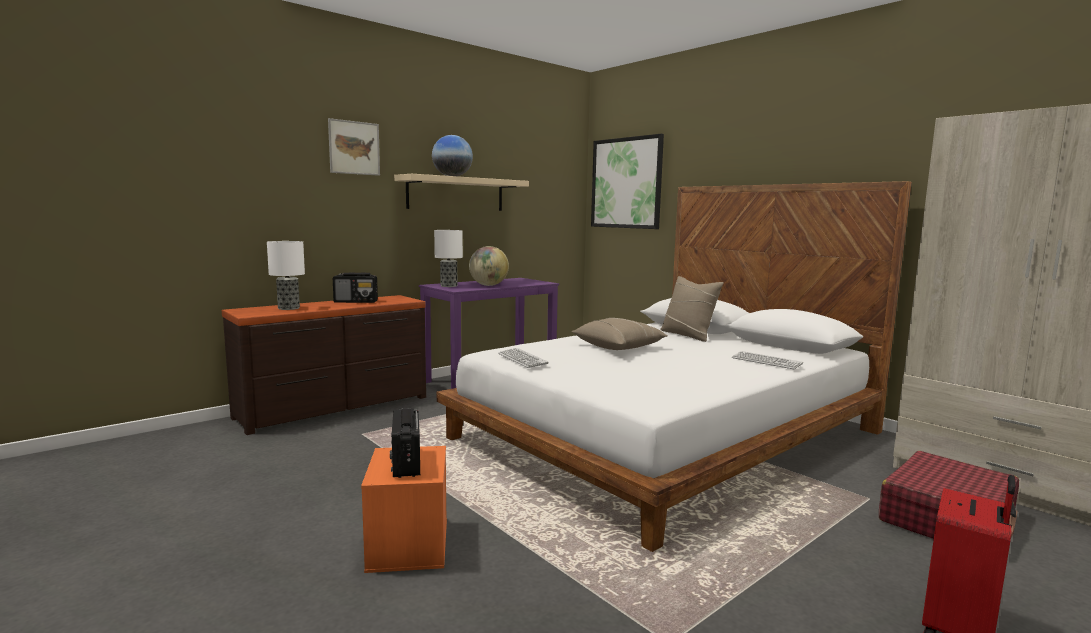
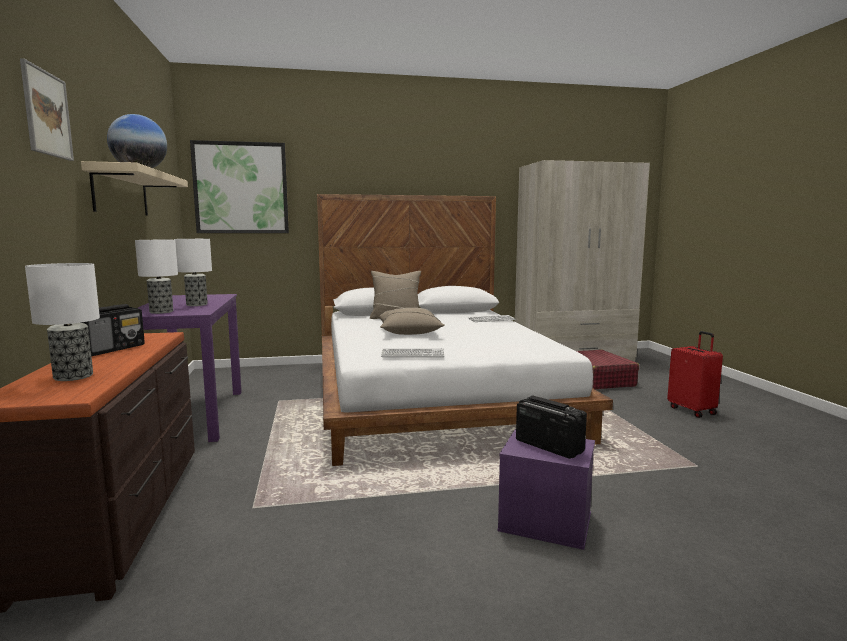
camera: 60 degrees left, 0 degrees up
(406, 463) = (548, 446): radio -> radio turned 150 degrees counterclockwise
(407, 544) = (544, 522): orange storage box -> purple storage box
(488, 285) = (196, 305): globe -> table lamp

